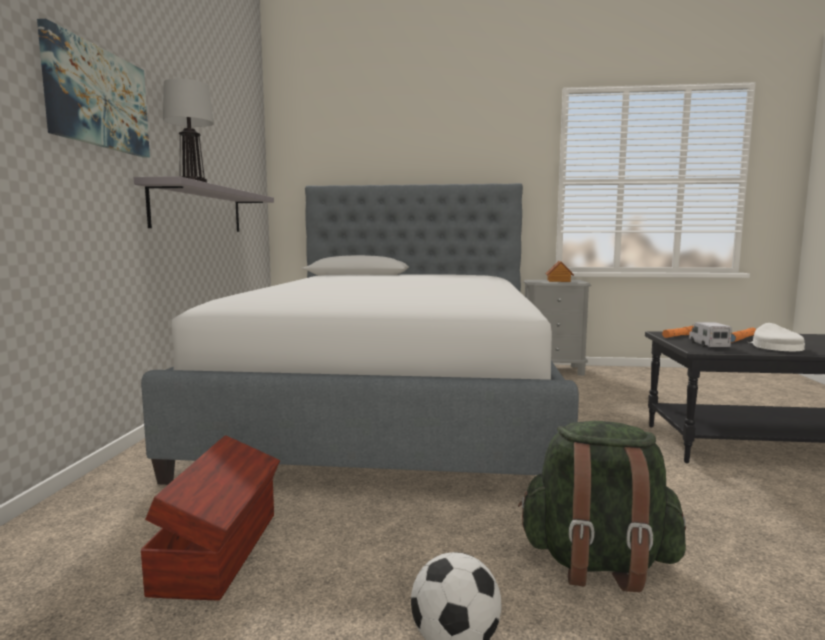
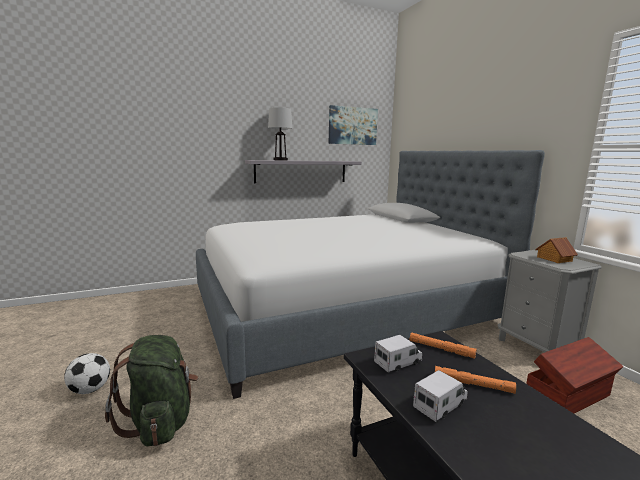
camera: 60 degrees right, 5 degrees up
(97, 98) = (222, 128): picture -> picture (352, 126)
(221, 550) = (152, 324): brown storage box -> brown storage box (569, 396)
(774, 347) = (440, 405): white cap -> toy truck

